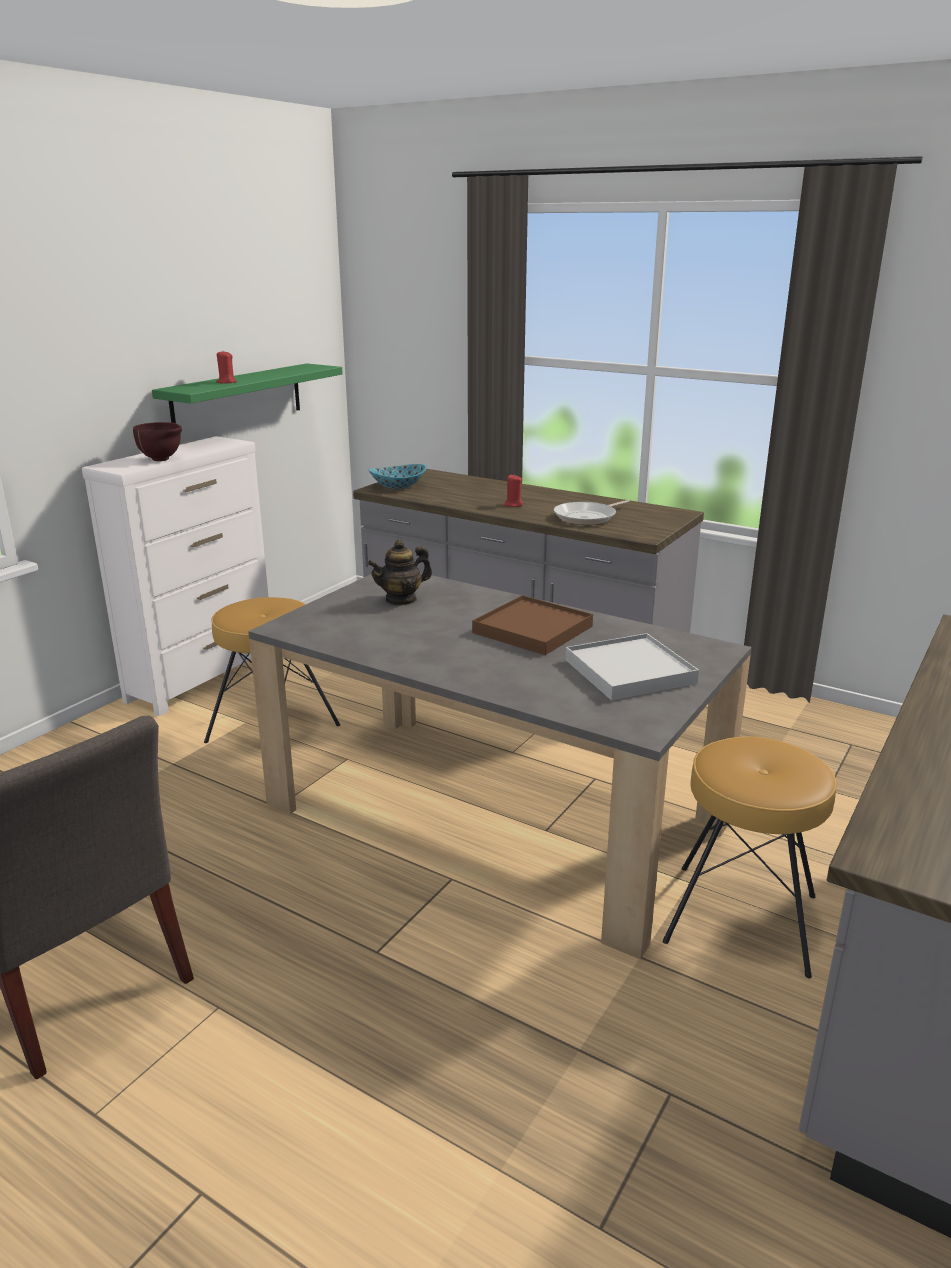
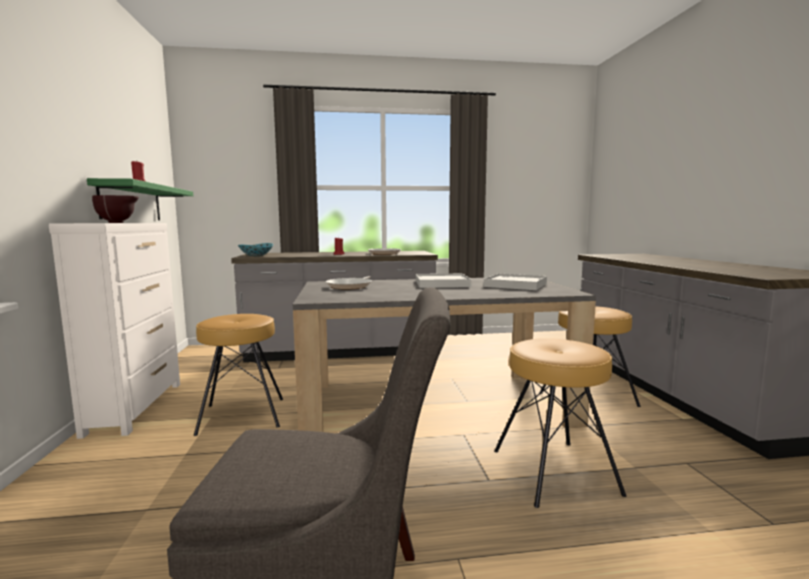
camera: 40 degrees left, 15 degrees down
(401, 599) = (350, 286): teapot -> frying pan
(463, 988) = (553, 472): none -> brown stool
(532, 629) = (441, 284): brown tray -> white tray

